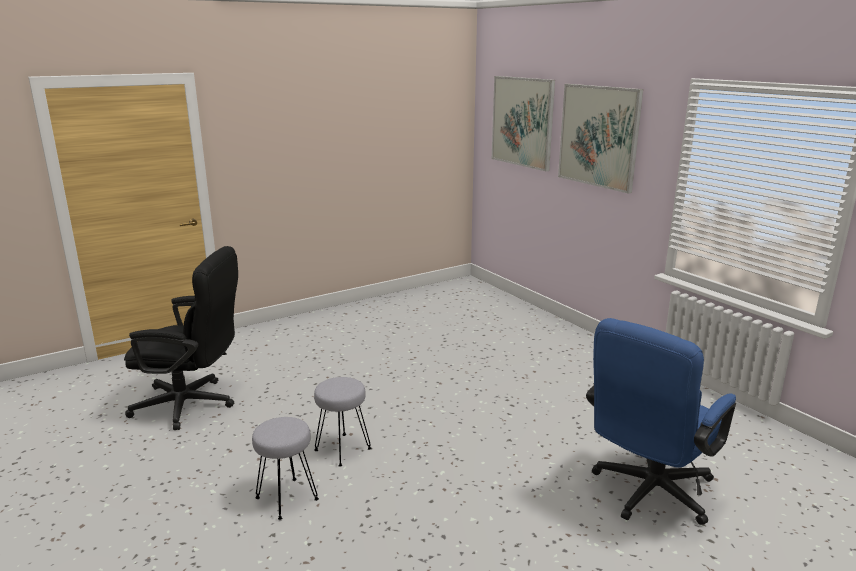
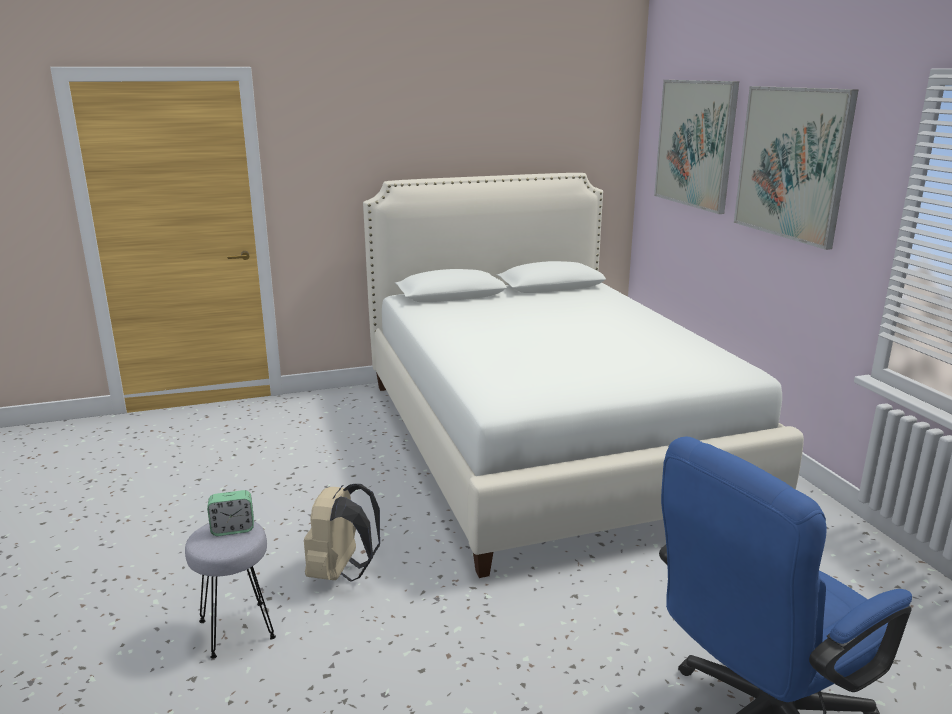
camera: 15 degrees right, 0 degrees up
(193, 405) = (196, 483): black office chair -> none
(283, 424) = (233, 529): none -> alarm clock
(343, 450) = (341, 572): grey stool -> beige backpack
(444, 342) = (546, 440): none -> white bed

